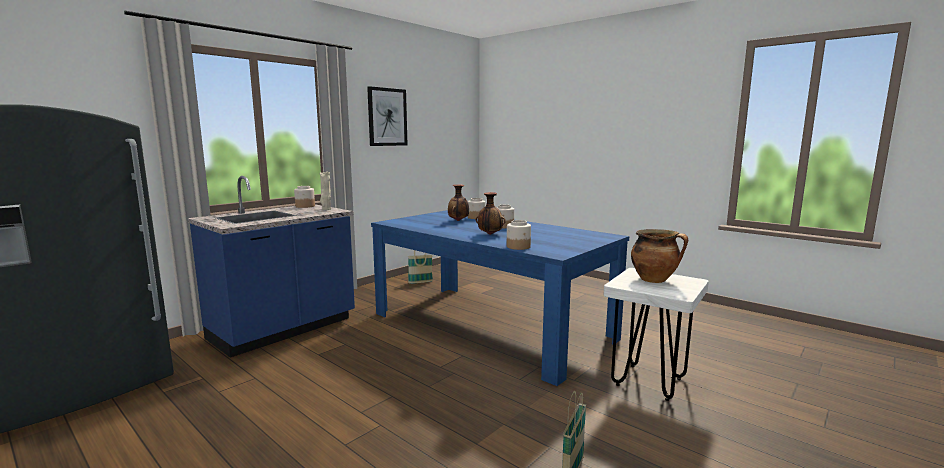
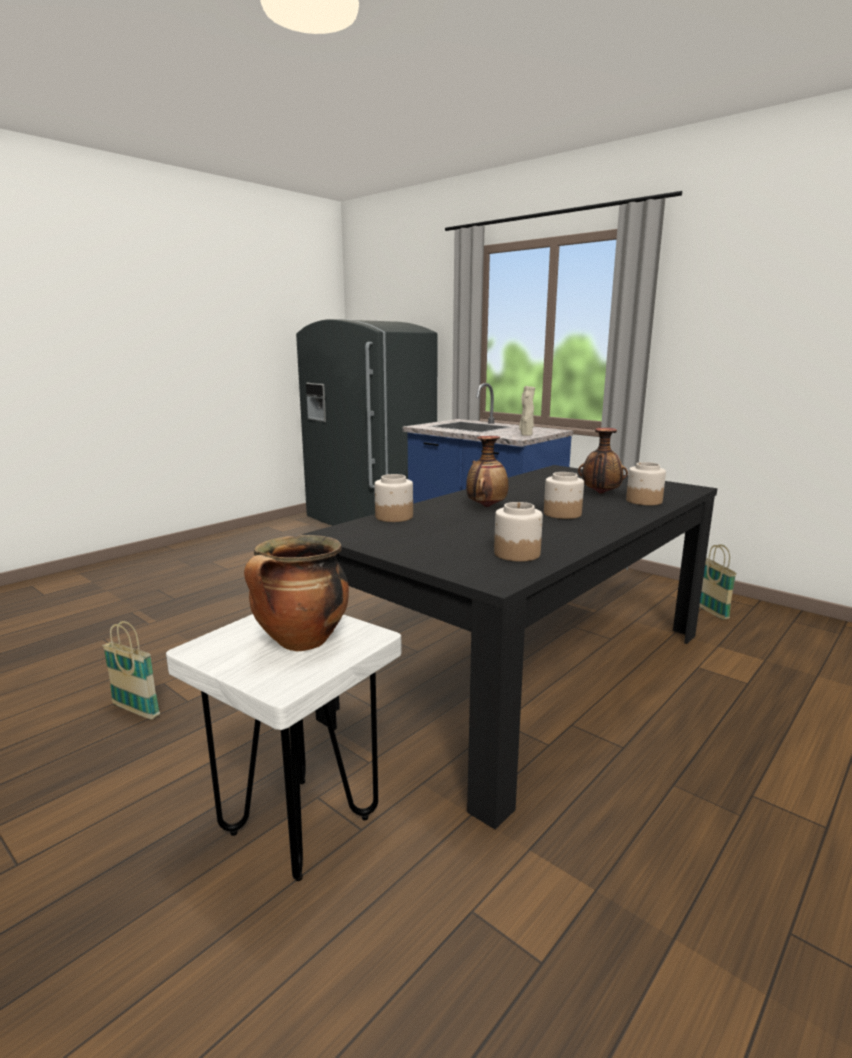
camera: 90 degrees right, 5 degrees up
(305, 206) = (546, 430): jar -> jar (517, 553)
(387, 117) = (762, 303): picture -> none
(490, 326) = (529, 672): blue dining table -> black dining table

